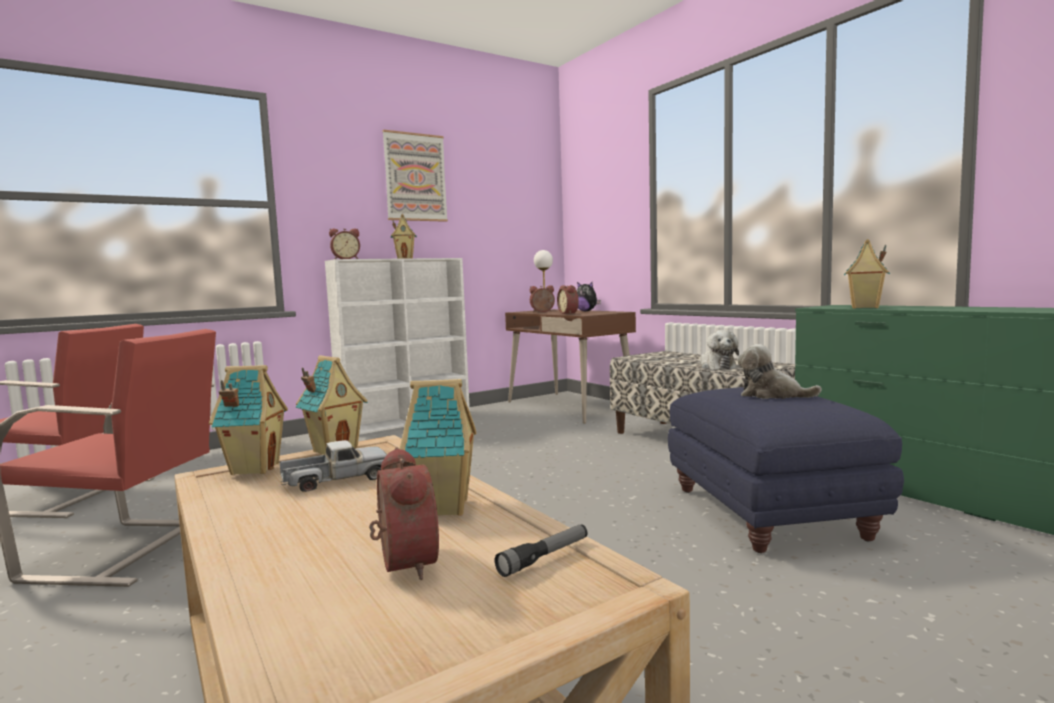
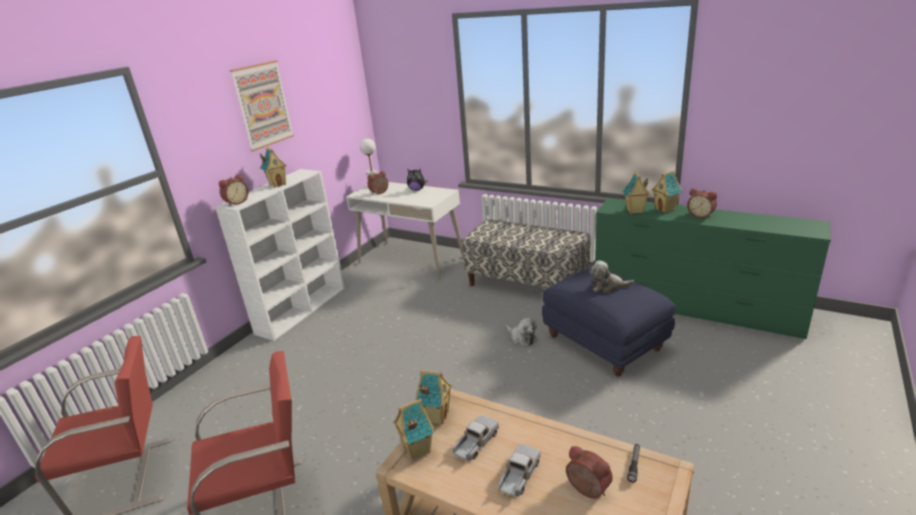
camera: 25 degrees left, 20 degrees up
(328, 520) = (519, 476): none -> toy truck
(445, 508) = (557, 446): toy house -> toy house (665, 209)
(569, 313) = (411, 199): alarm clock -> alarm clock (701, 215)
(569, 407) = (411, 260): brown desk -> white desk
(716, 366) = (544, 244): plush toy -> plush toy (522, 338)

